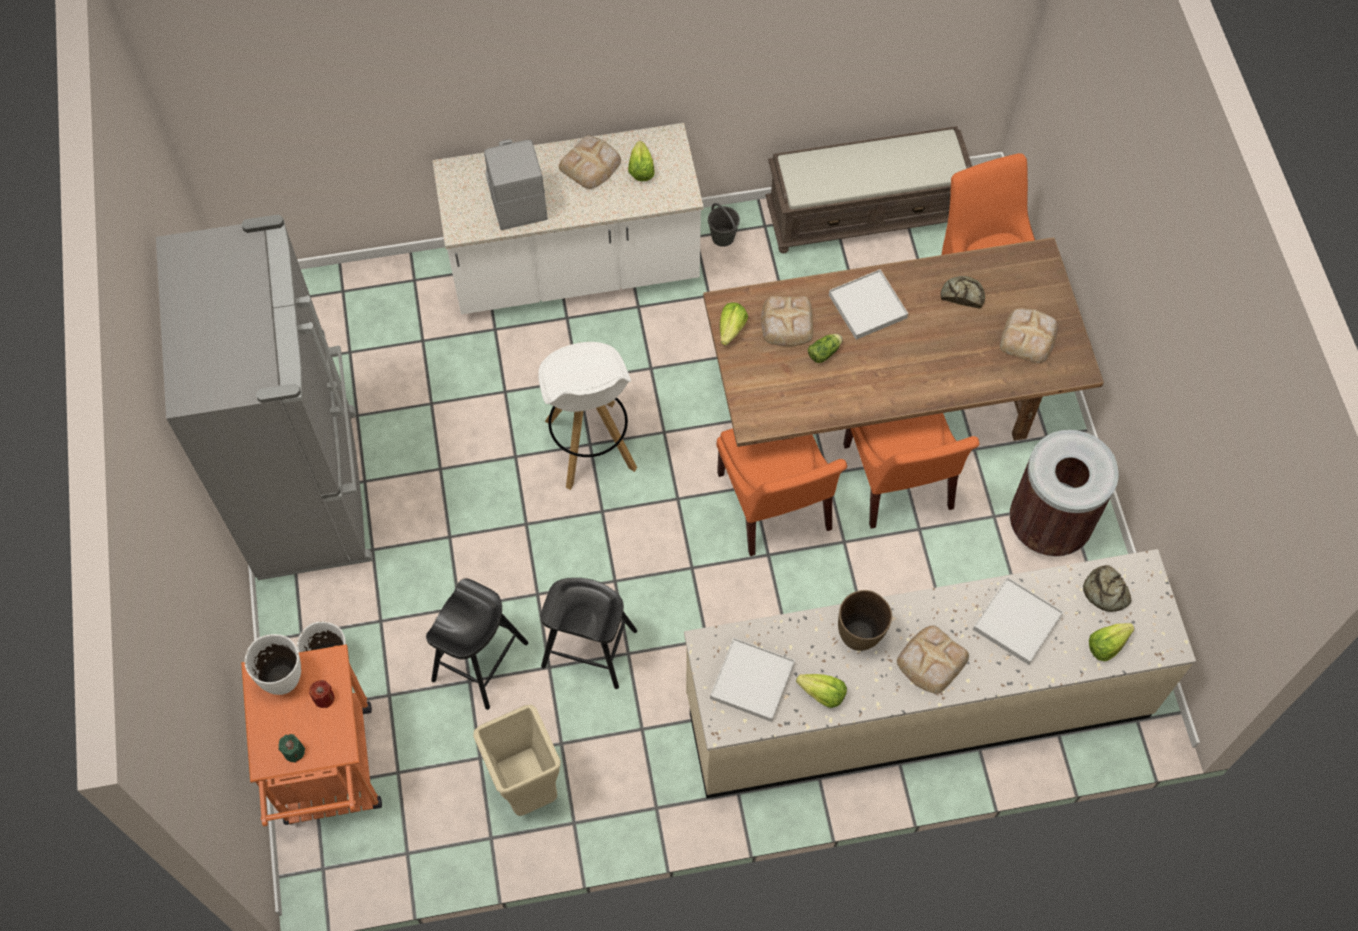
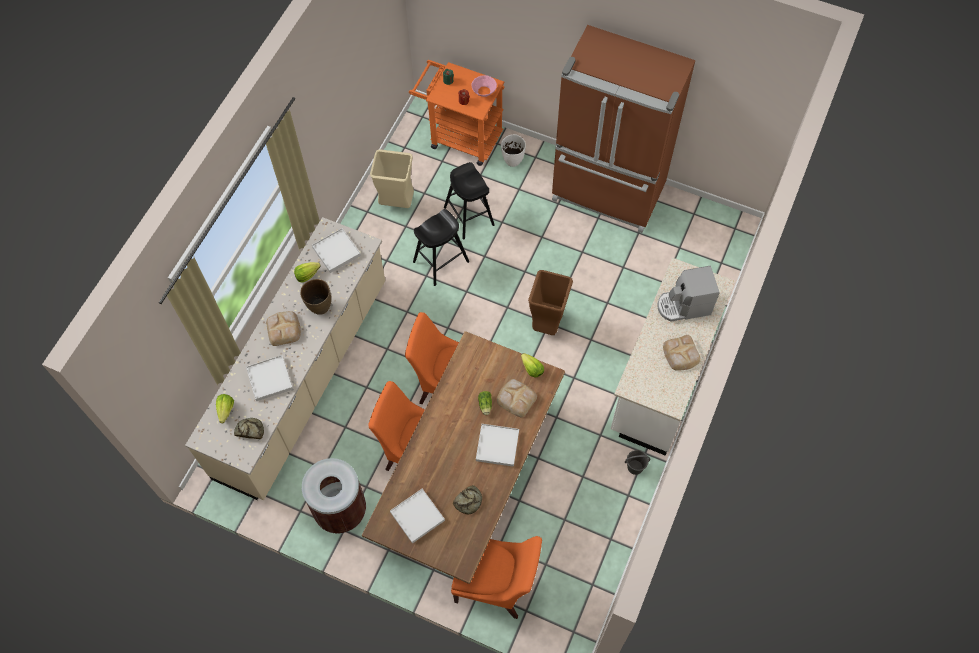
camera: 125 degrees right, 0 degrees up
(283, 679) = (484, 91): white vase -> pink bowl
(311, 491) = (607, 194): grey fridge -> brown fridge
(515, 195) = (683, 306): coffee machine -> coffee machine turned 150 degrees clockwise
(591, 446) = (547, 323): white stool -> brown trash can
(641, 169) = (660, 377): lettuce -> none
(866, 213) = (599, 558): brown bench -> none
(1029, 337) = (417, 516): bread -> white tray

